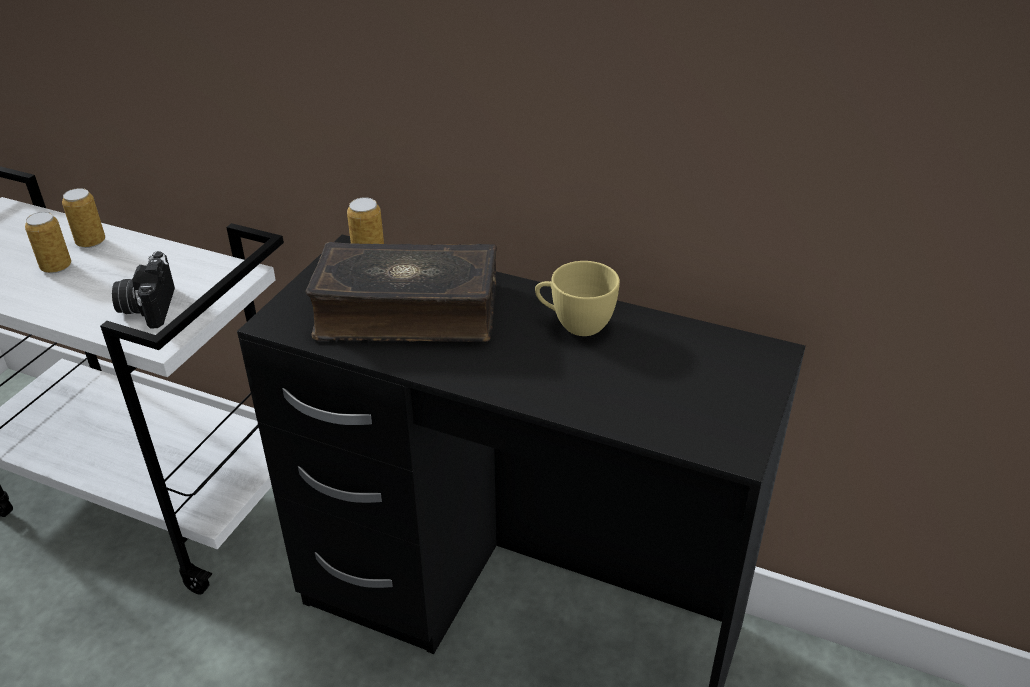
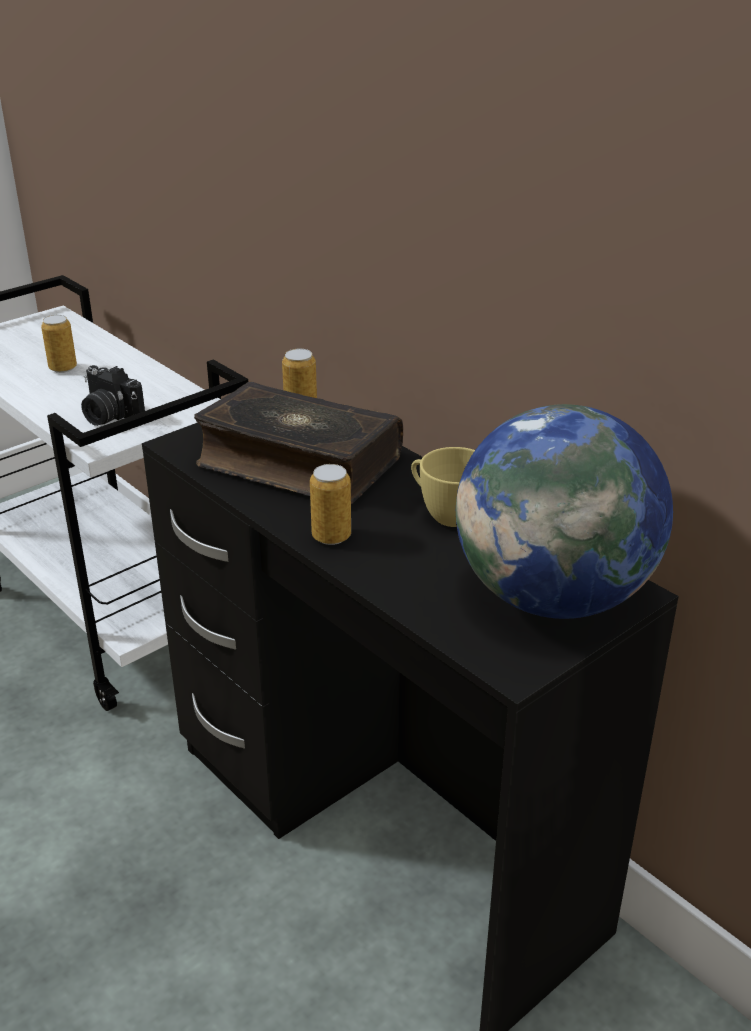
camera: 25 degrees right, 5 degrees down
(91, 242) = (103, 354): can -> can (331, 536)
(148, 307) = (109, 416): camera -> camera turned 75 degrees counterclockwise
(717, 375) = (553, 597): none -> globe

